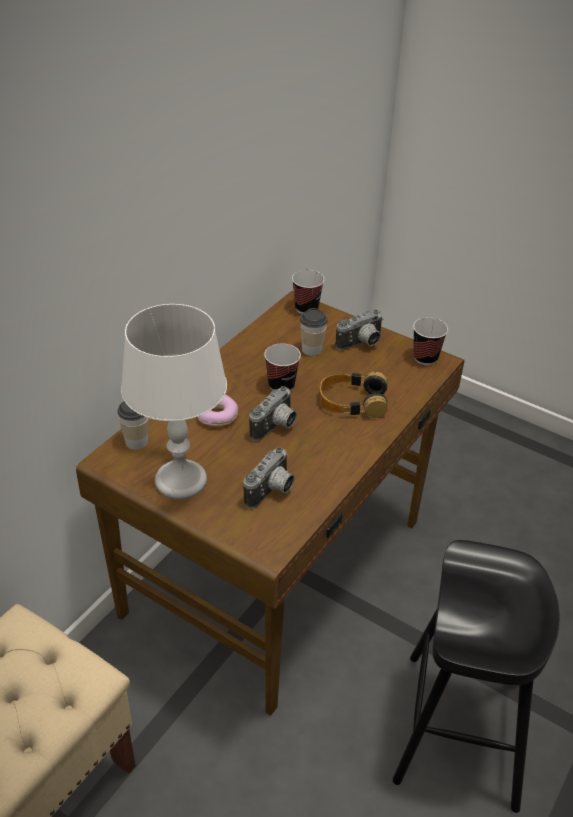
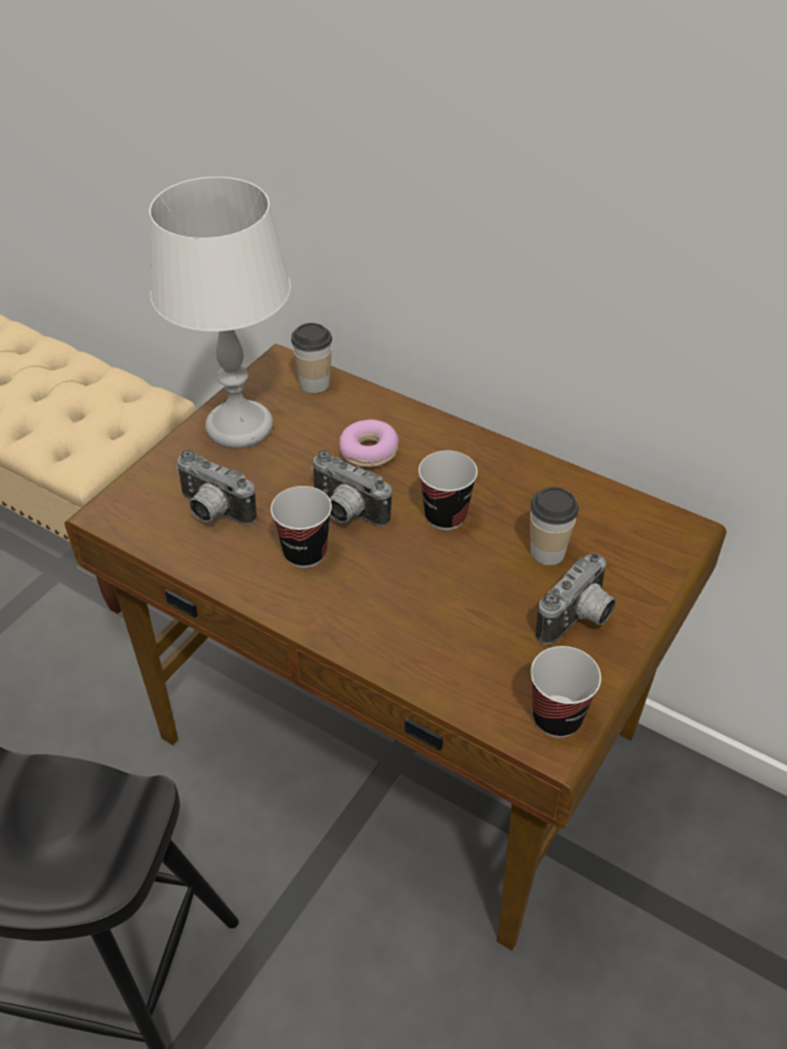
camera: 90 degrees right, 5 degrees up
(306, 308) = (670, 544): cup -> cup (305, 553)
(352, 402) = (413, 603): headphones -> none
(361, 344) = (578, 620): camera -> camera turned 105 degrees counterclockwise

